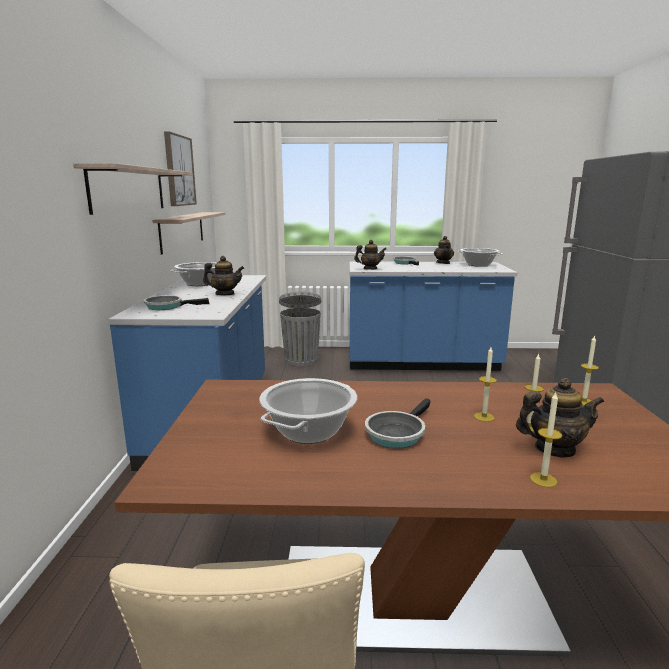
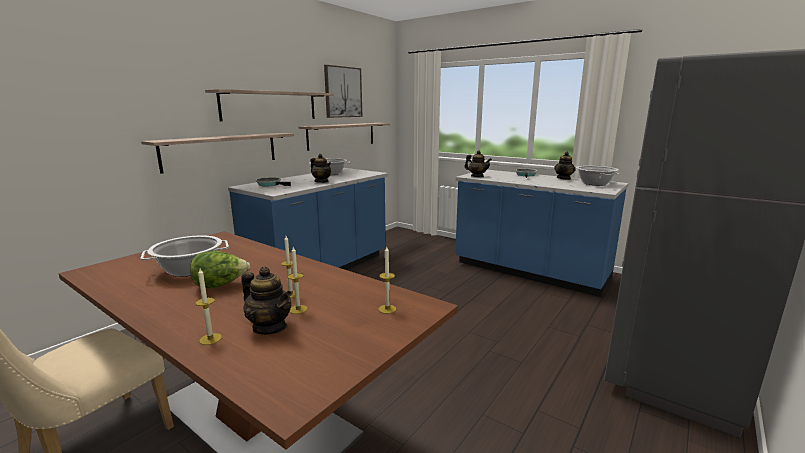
camera: 35 degrees right, 0 degrees up
(94, 262) = (221, 151): none -> shelf
(301, 360) = (434, 247): grey trash can -> none
(396, 433) = (220, 285): frying pan -> lettuce

